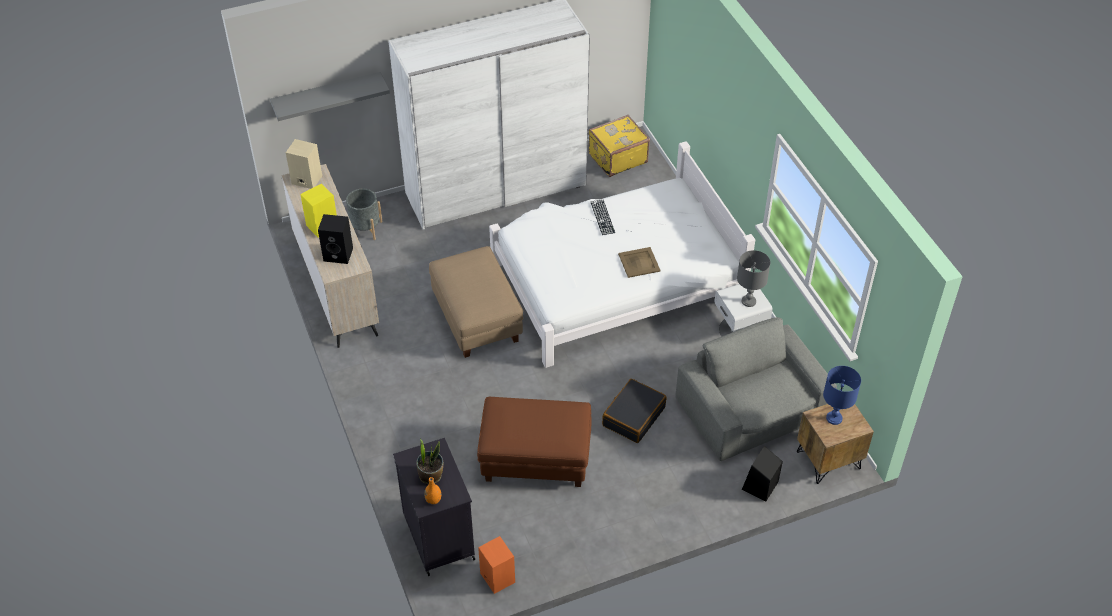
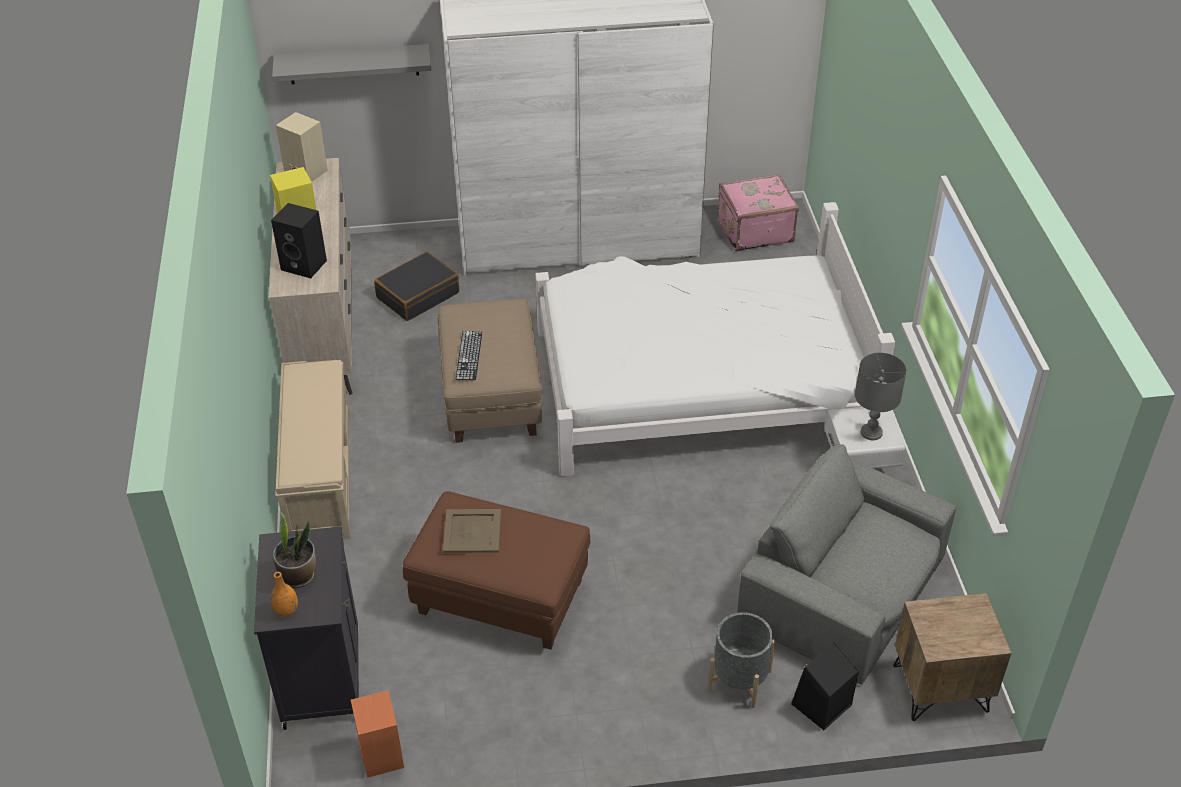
camera: 15 degrees right, 5 degrees down
(365, 228) = (391, 262): grey planter -> grey planter (739, 680)
(380, 399) = (320, 475): none -> beige bench
(602, 217) = (692, 286): keyboard -> keyboard (469, 355)
(617, 158) = (754, 230): yellow suitcase -> pink suitcase
(633, 416) = (662, 566): black suitcase -> black suitcase (417, 295)
(638, 262) = (723, 351): beige tray -> beige tray (471, 531)
(753, 409) = (844, 590): grey armchair -> grey armchair turned 45 degrees counterclockwise
(834, 418) = (952, 620): blue table lamp -> none

